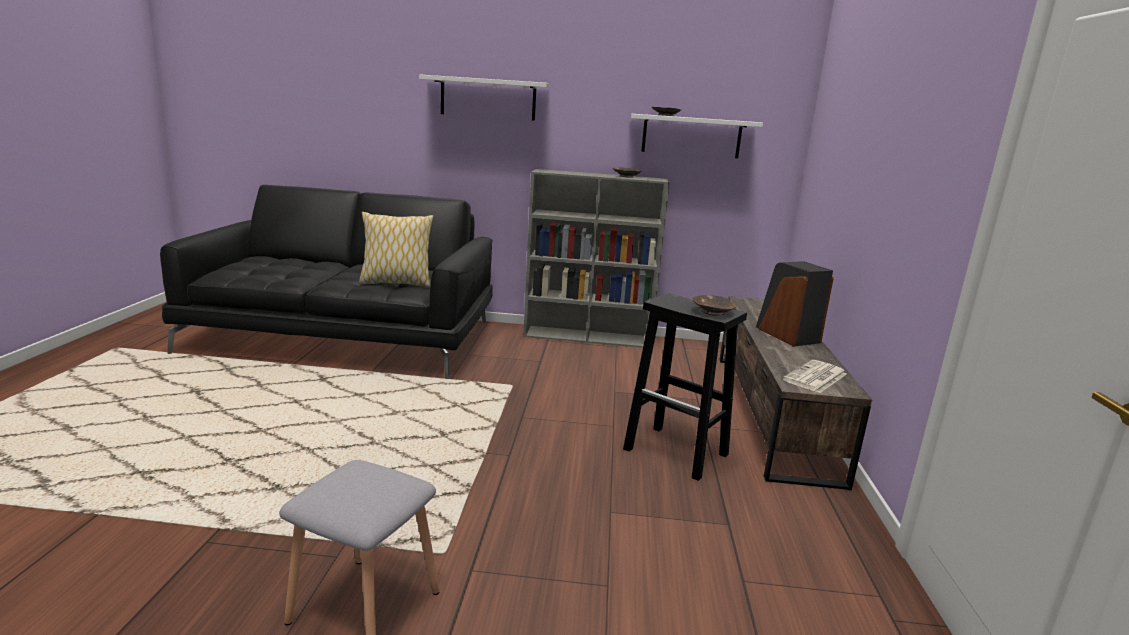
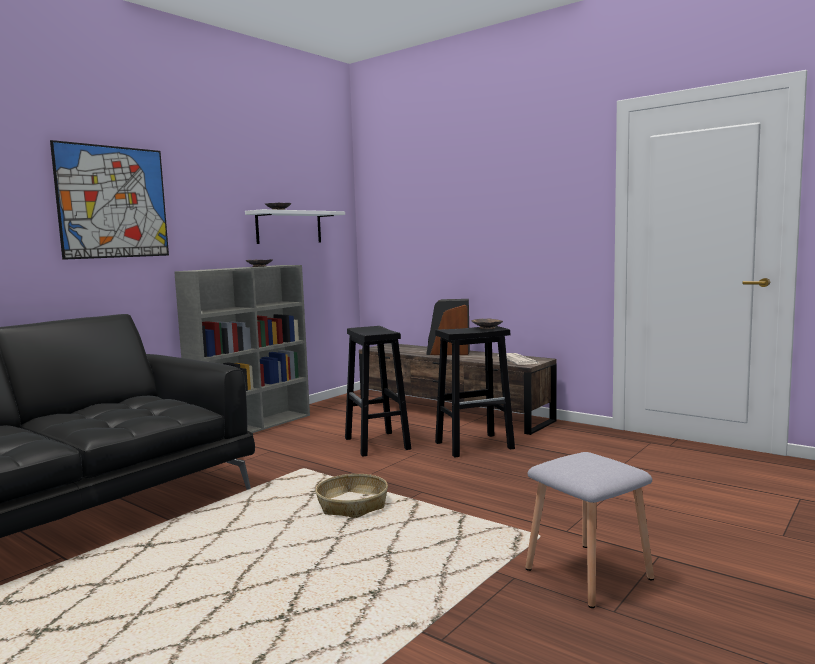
camera: 55 degrees left, 10 degrees down
(396, 283) = (149, 411): pillow -> none
(449, 430) = (352, 505): none -> basket
(488, 98) = (113, 202): white shelf -> picture
(613, 399) = (377, 444): none -> black stool

